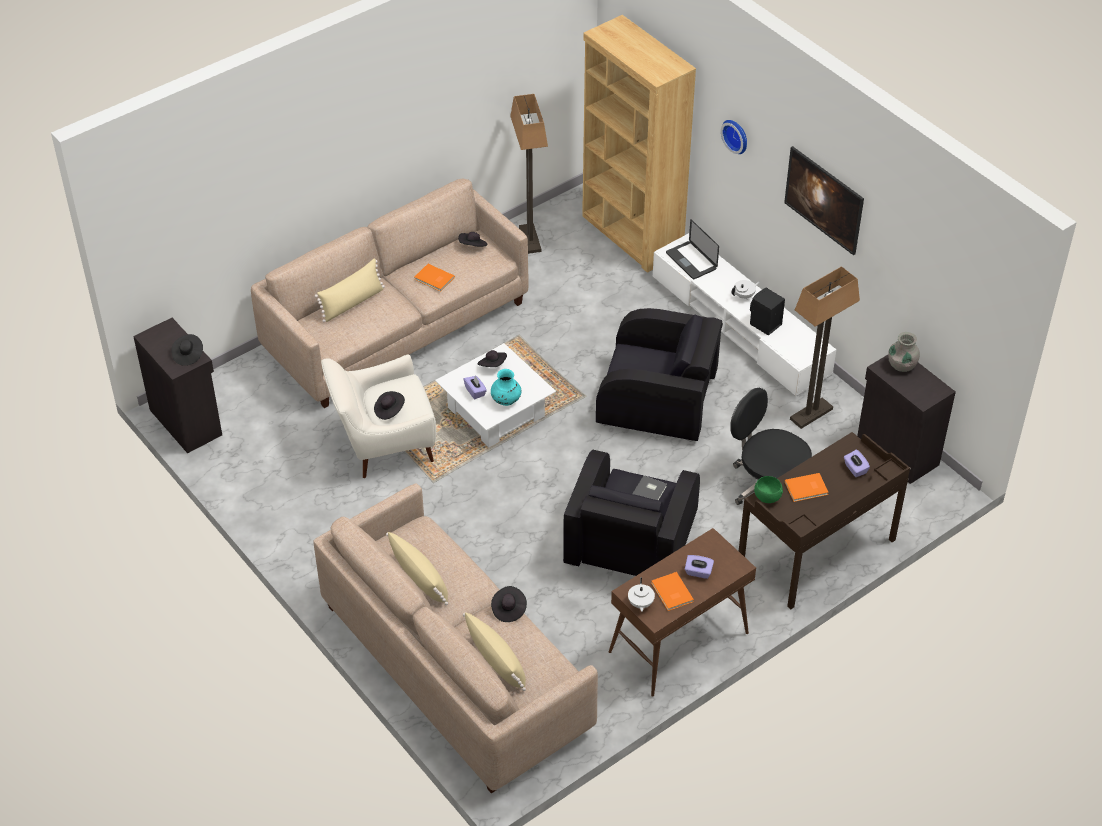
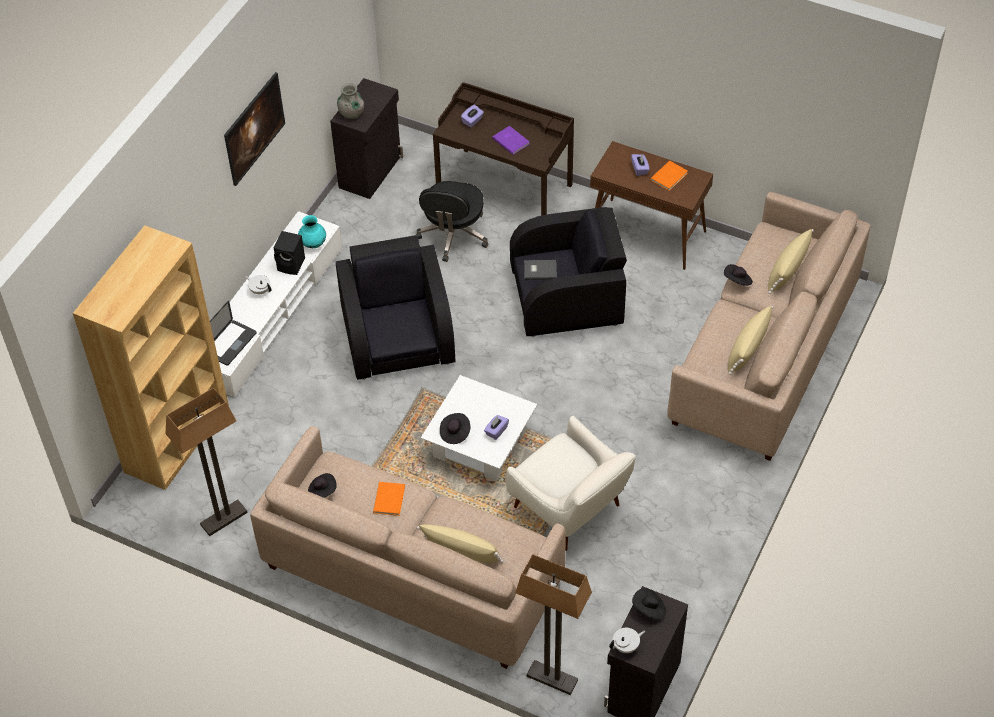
camera: 115 degrees left, 5 degrees up
(389, 410) = (574, 465): black hat -> none
(506, 401) = (494, 404): turquoise vase -> turquoise vase (313, 244)
(640, 604) = (692, 189): white teapot -> white teapot (626, 646)
(736, 135) = (187, 213): wall clock -> none
(767, 497) = (535, 159): green bowl -> none
(807, 489) = (511, 140): orange book -> purple book
(811, 414) = (356, 234): floor lamp -> floor lamp (551, 678)

